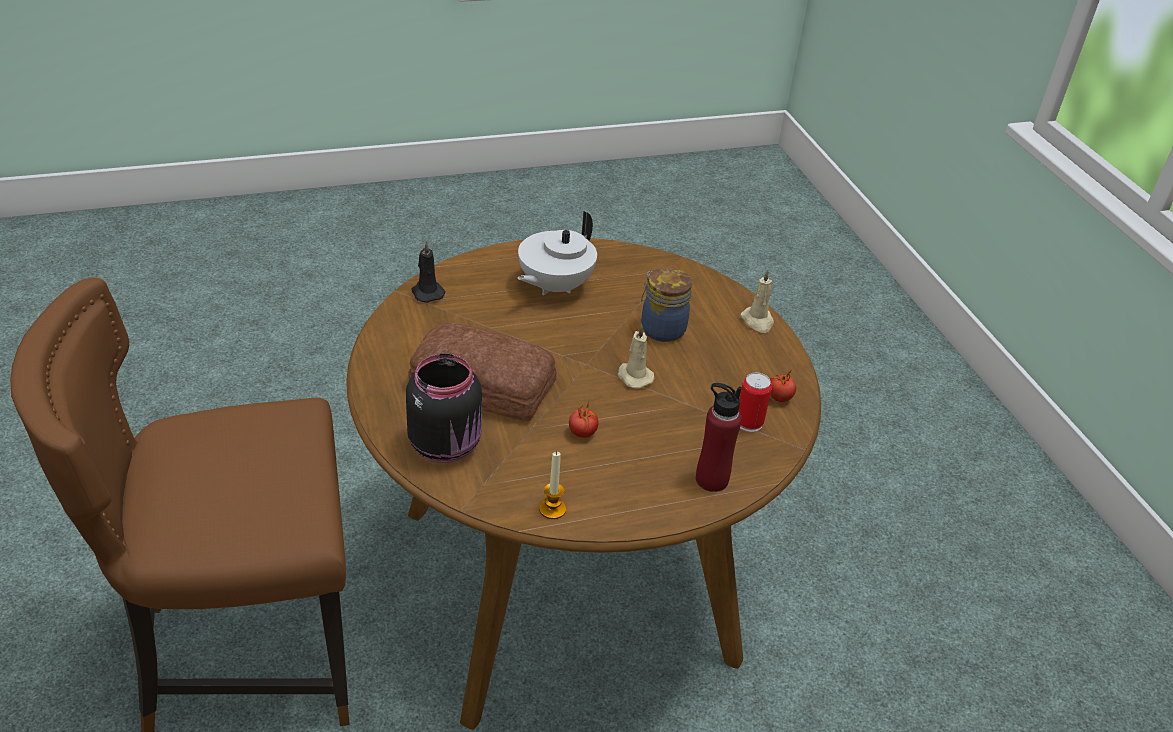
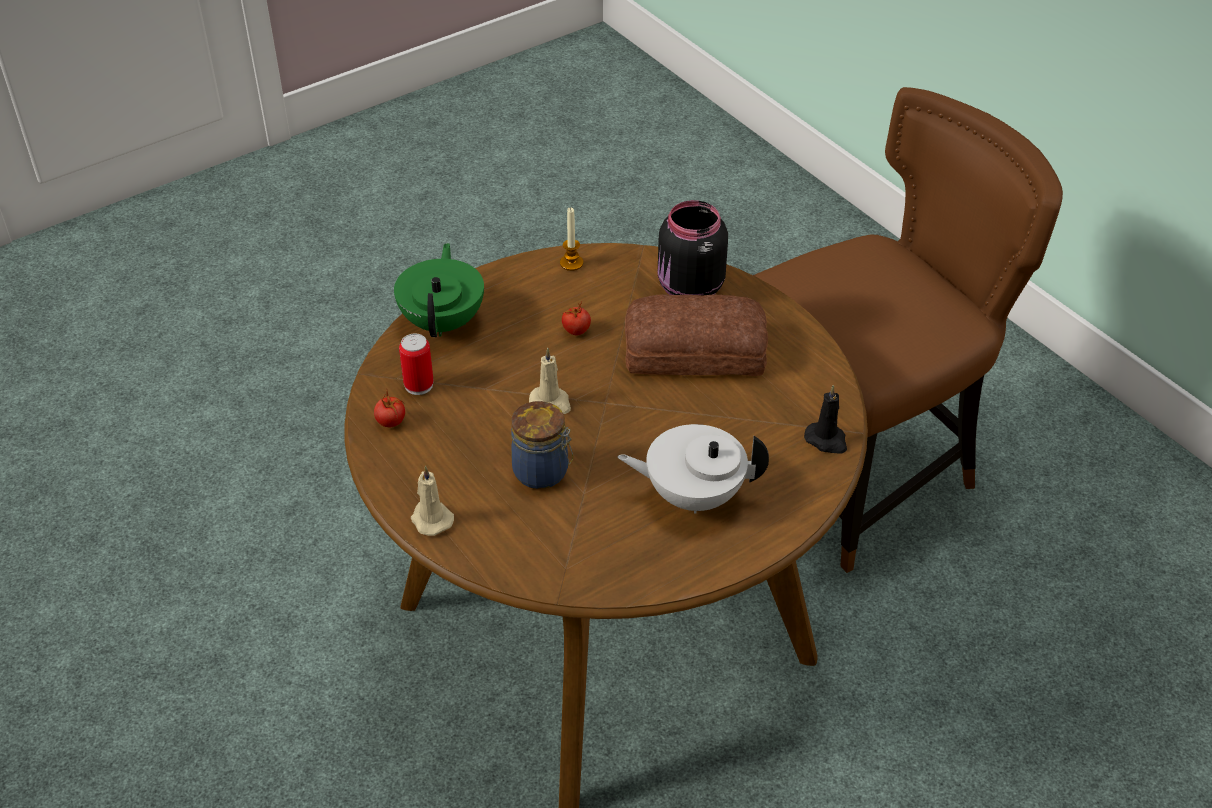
camera: 165 degrees right, 5 degrees up
(554, 286) = (693, 495): white teapot -> white teapot turned 105 degrees counterclockwise
(711, 479) = (443, 321): red bottle -> green teapot

